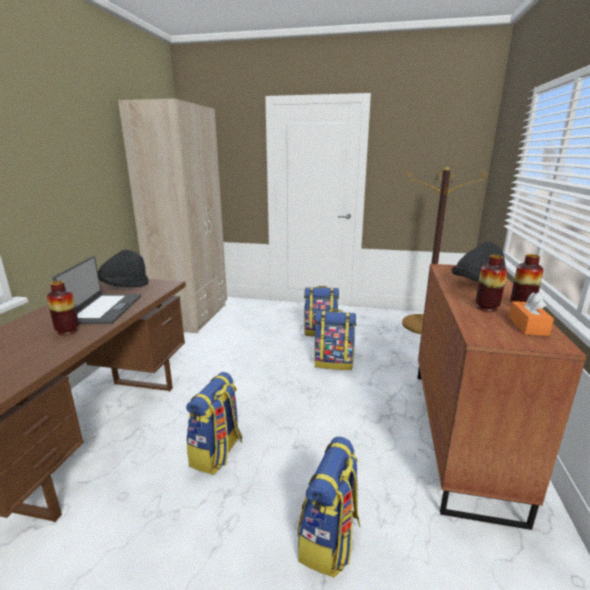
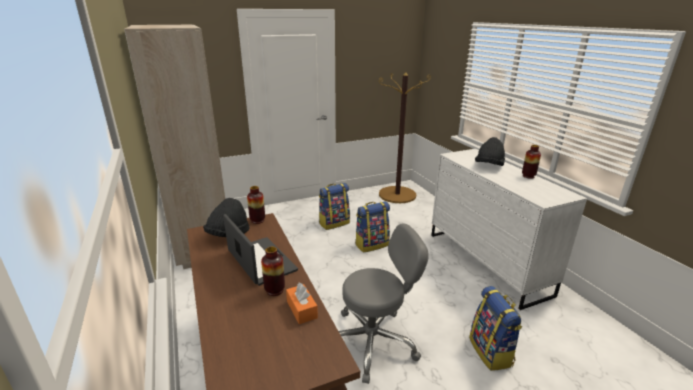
camera: 35 degrees left, 5 degrees up
(217, 453) = (375, 341): backpack -> grey office chair
(461, 435) = (487, 262): brown dresser -> white dresser
(486, 308) = (517, 181): vase -> vase (257, 220)
(528, 326) = (547, 188): orange tissue box -> orange tissue box (302, 309)

